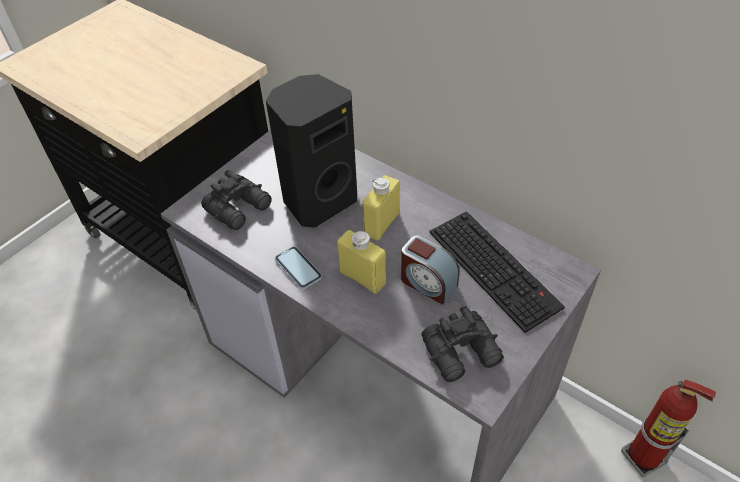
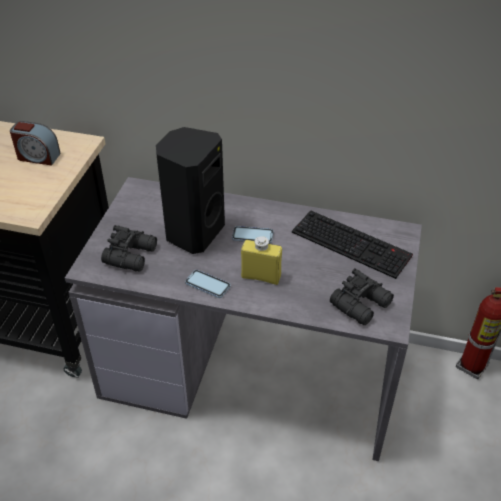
camera: 25 degrees left, 5 degrees down
(382, 224) = (252, 236): yellow bottle -> phone
(427, 283) = (310, 266): alarm clock -> alarm clock (38, 157)

